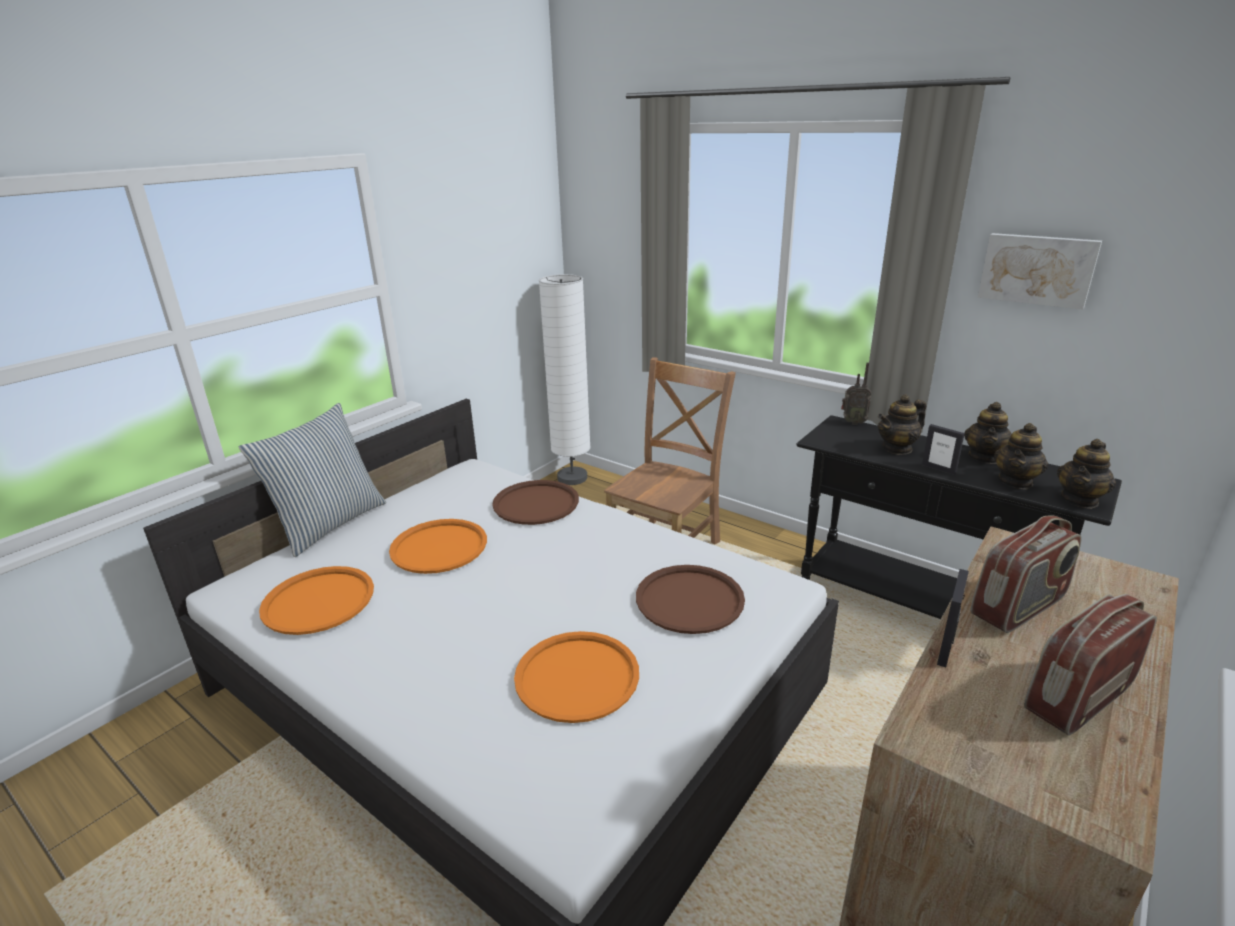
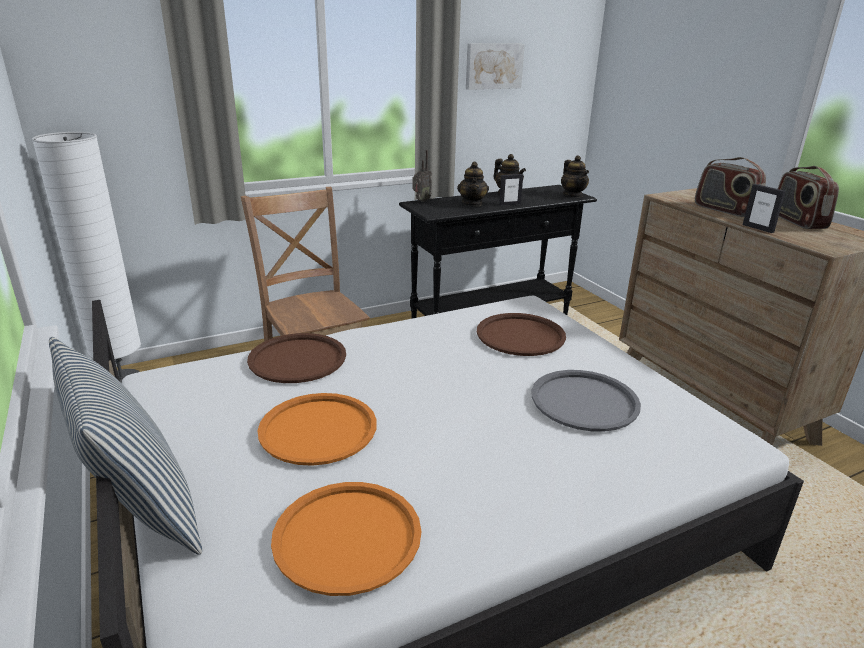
camera: 65 degrees left, 0 degrees up
(577, 677) = (584, 401): orange tray -> grey tray
(1015, 481) = (542, 198): teapot -> none
(1019, 607) = (725, 210): radio -> radio turned 150 degrees clockwise

